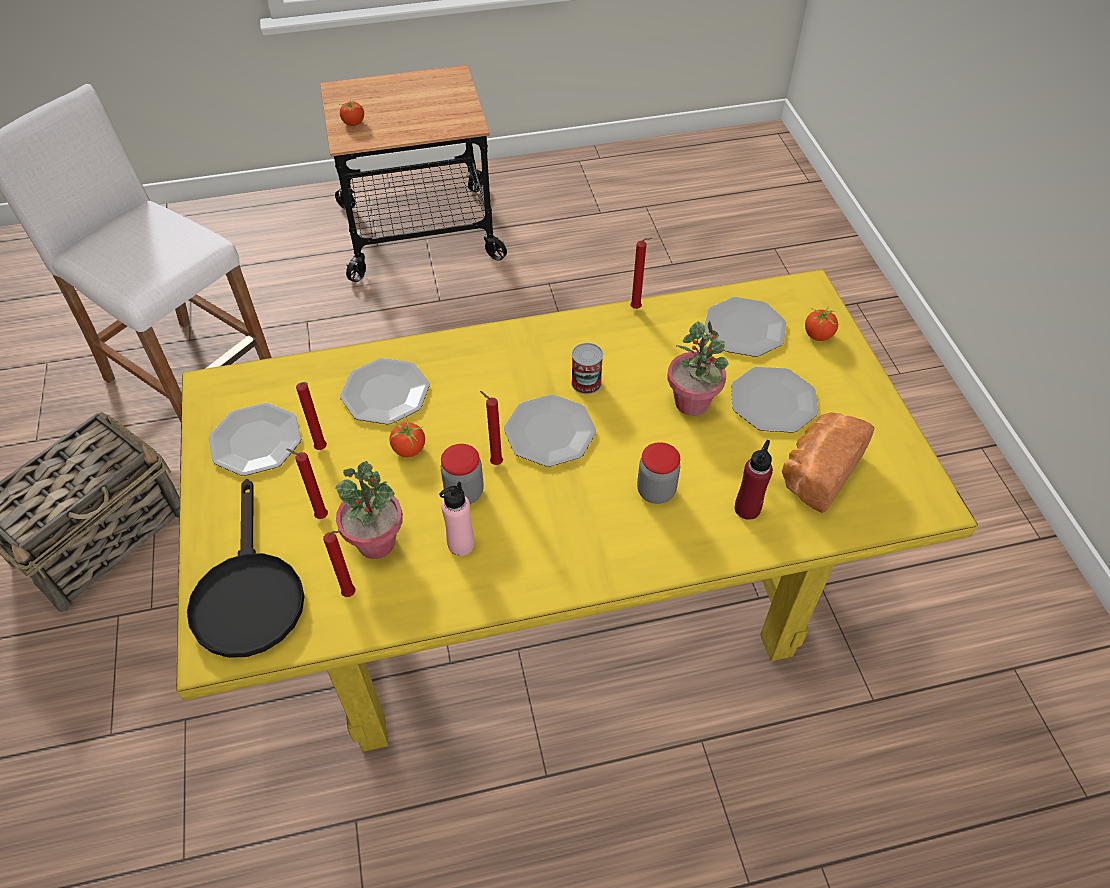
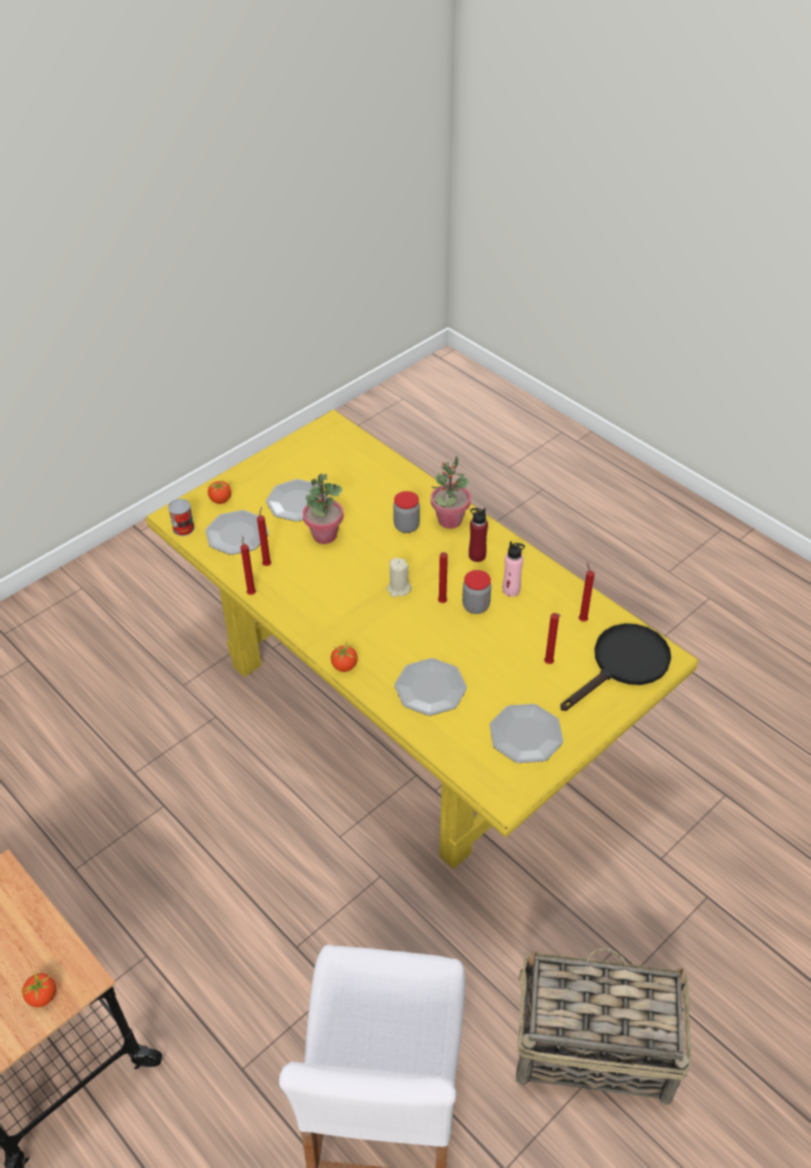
camera: 120 degrees left, 5 degrees down
(322, 449) = (502, 693): red candle -> red candle (267, 564)
(376, 542) = (542, 627): potted plant -> potted plant (449, 520)
(409, 449) = (466, 649): tomato -> tomato (344, 666)
(550, 432) = (398, 589): plate -> beige candle
(586, 383) = (343, 589): can -> can (183, 528)
(747, 508) = (389, 488): red bottle -> red bottle (477, 555)
(817, 472) = (341, 470): bread -> none

